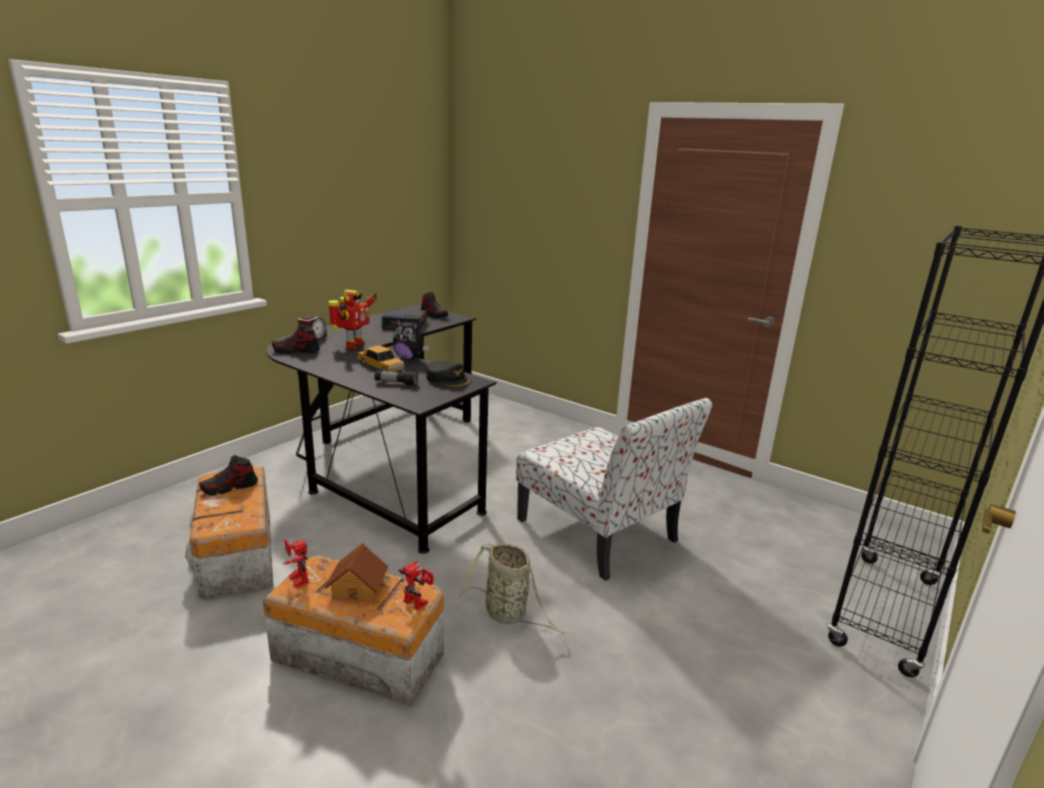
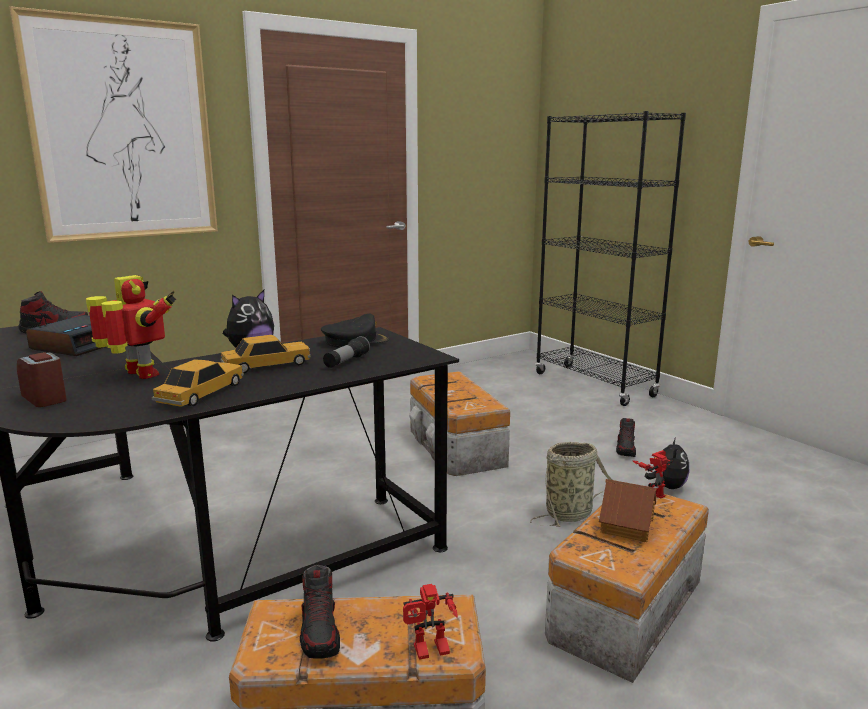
camera: 70 degrees left, 5 degrees down
(295, 580) = (608, 565): toy robot -> toy robot (430, 652)
(296, 351) = (108, 410): shoe -> shoe (626, 449)
(324, 362) = (201, 393): none -> toy car
(552, 198) = (123, 131): none -> picture
(599, 532) = (456, 448): chair -> storage box
(608, 687) = (667, 486): none -> plush toy

